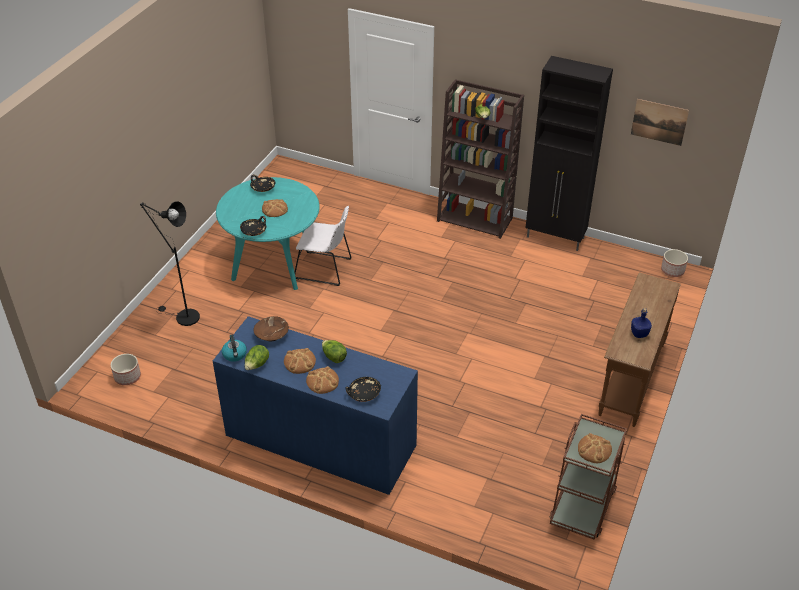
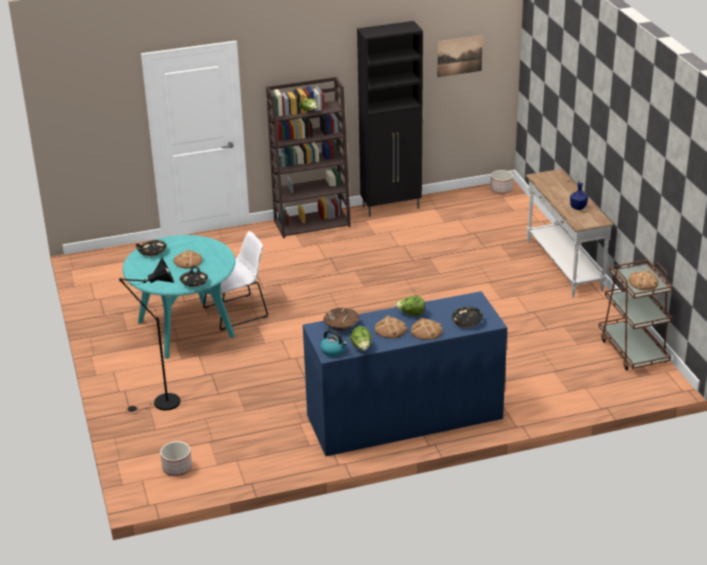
camera: 40 degrees left, 10 degrees down
(630, 379) = (563, 266): brown console table -> white console table

